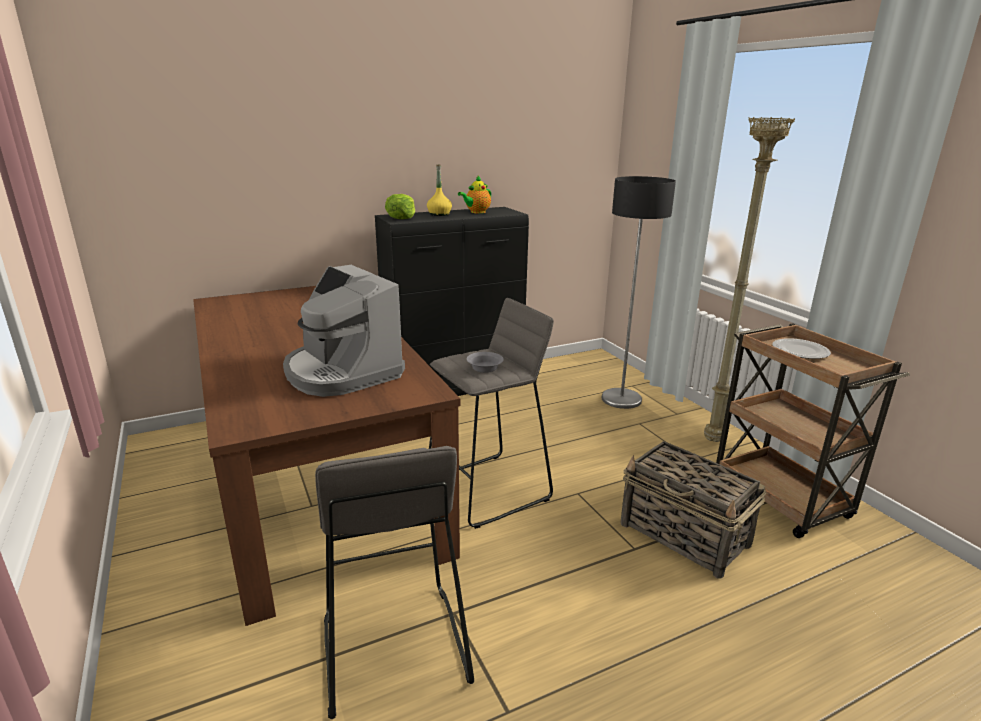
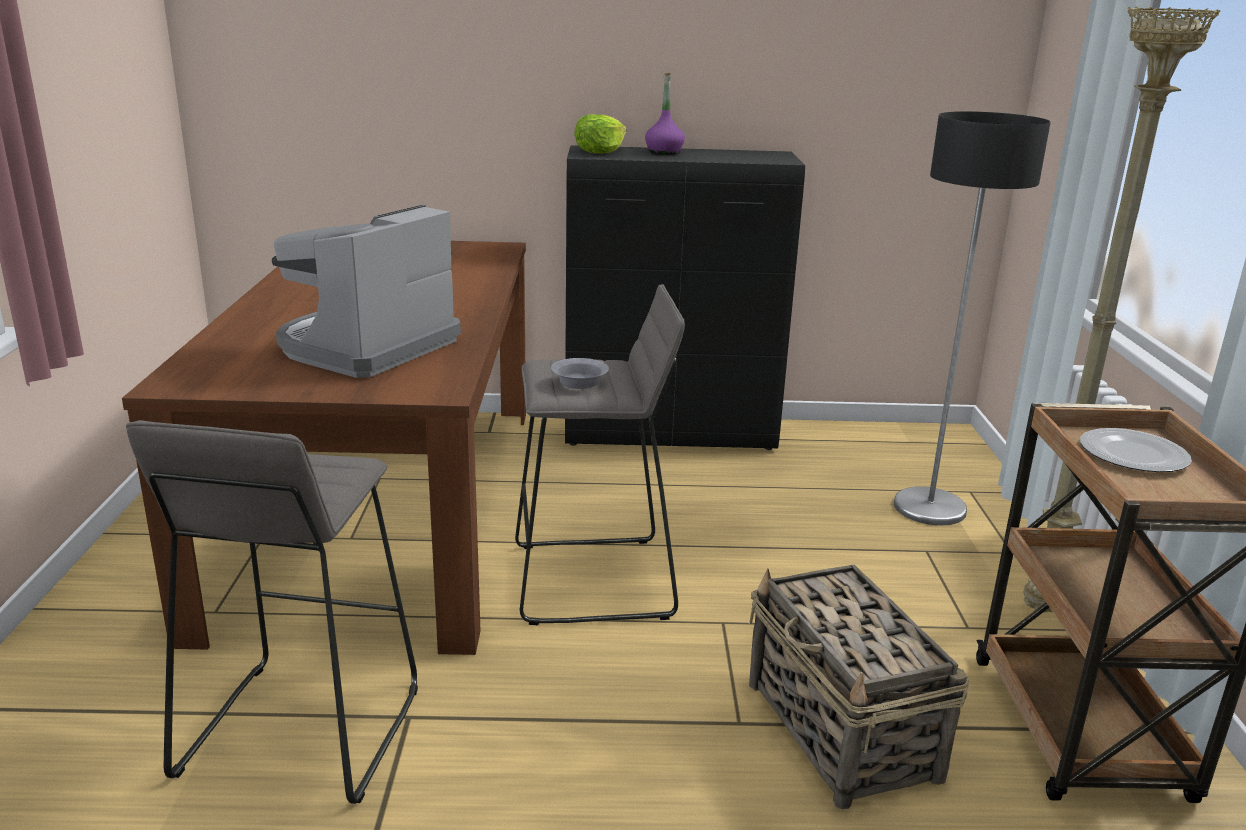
camera: 25 degrees right, 0 degrees up
(341, 372) = (366, 347): coffee machine -> coffee machine turned 45 degrees clockwise
(439, 214) = (664, 152): yellow bottle -> purple bottle
(476, 212) = (727, 155): teapot -> none

